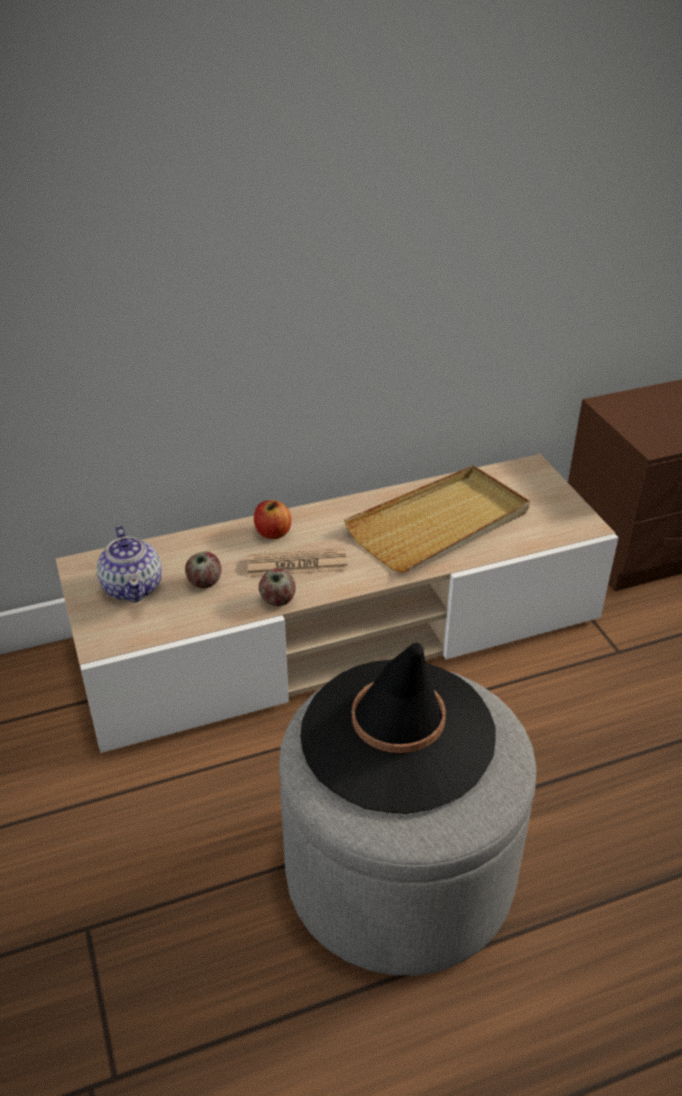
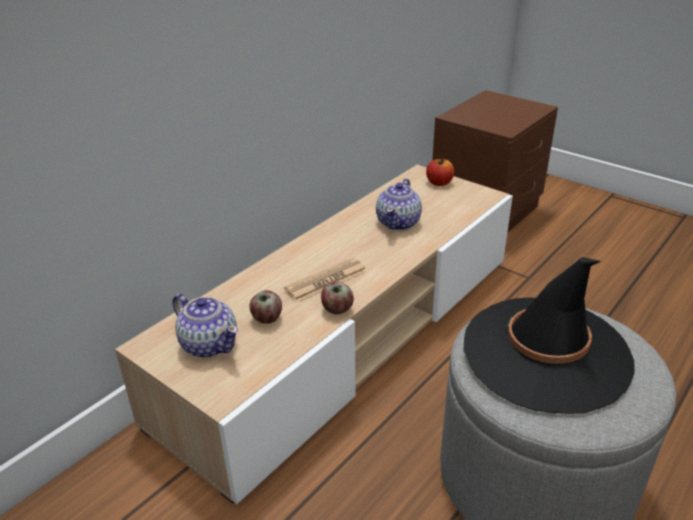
camera: 30 degrees left, 5 degrees down
(272, 533) = (286, 267): apple -> apple (439, 183)
(440, 524) = (399, 222): beige tray -> teapot

